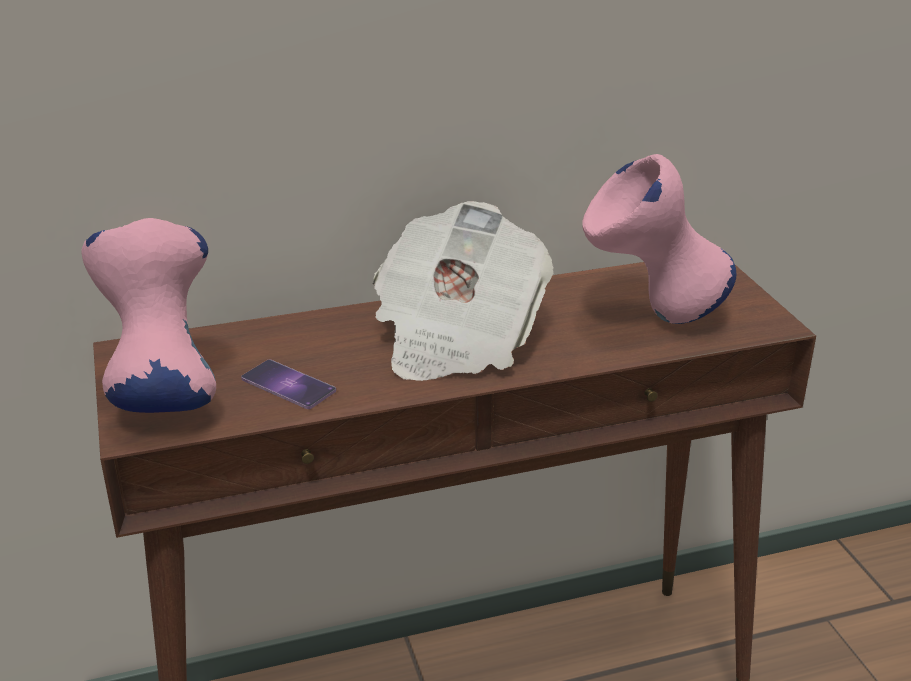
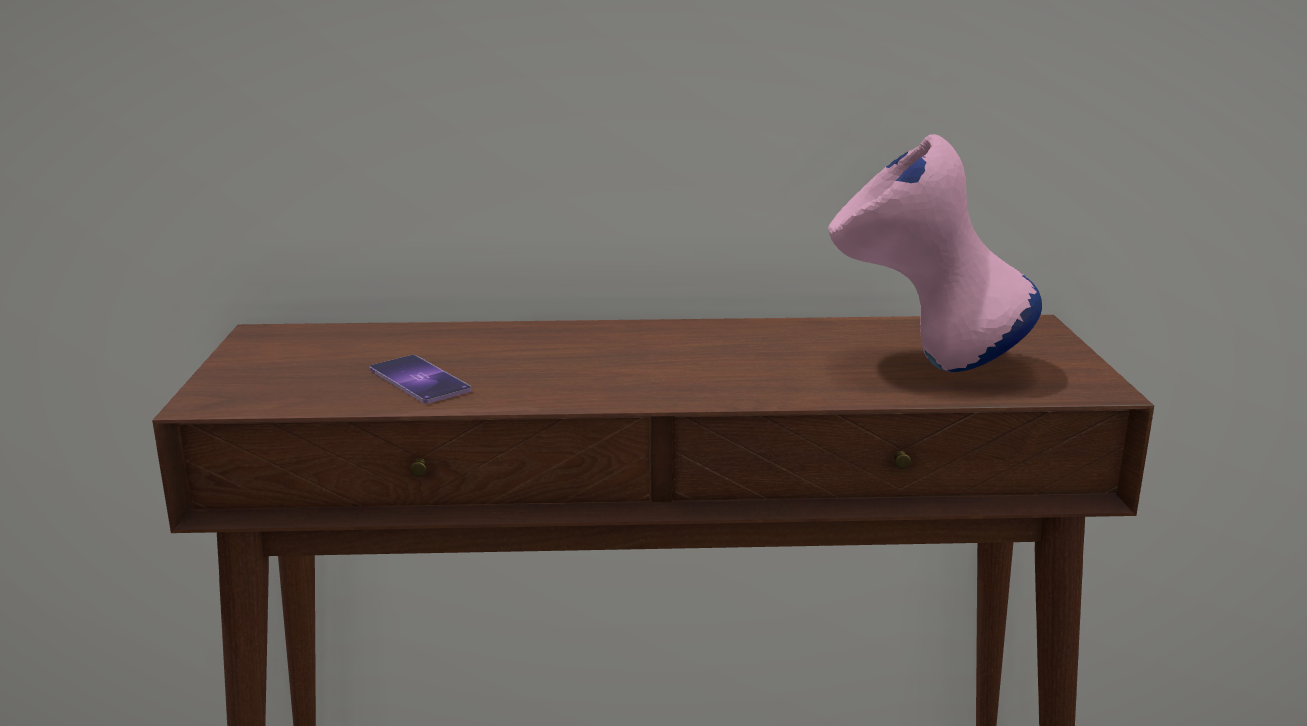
camera: 15 degrees right, 10 degrees down
(163, 395) = (271, 374): pink vase -> none
(456, 336) = (655, 358): newspaper -> none

